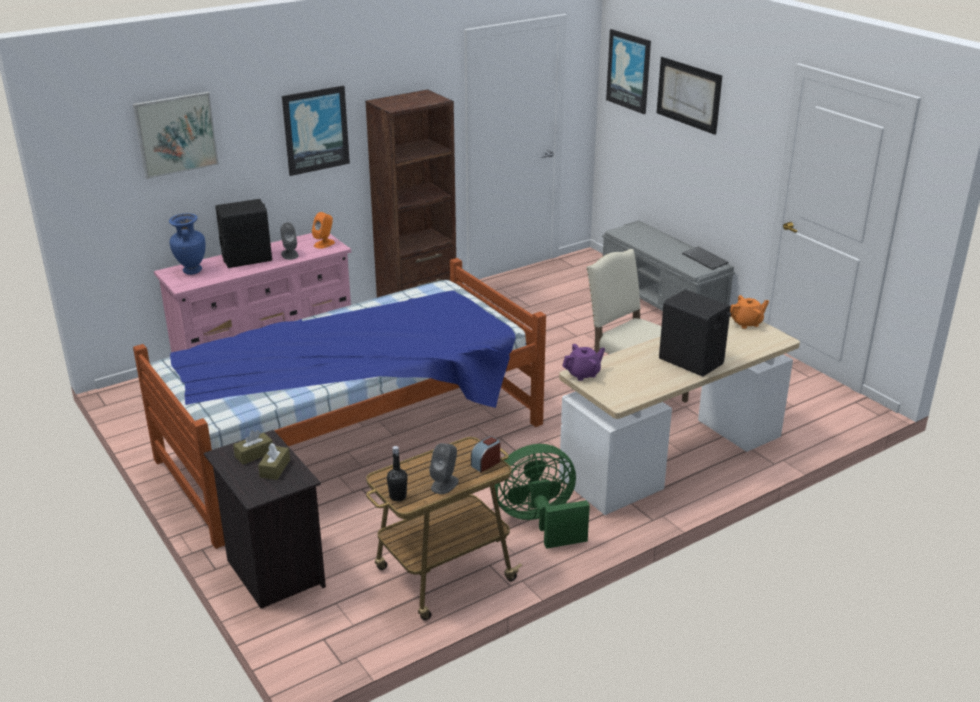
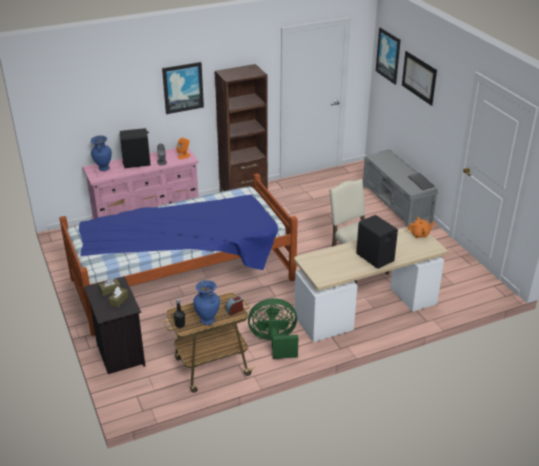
camera: 10 degrees right, 5 degrees up
(176, 134) = (97, 90): picture -> none
(445, 484) = (208, 320): grey speaker -> blue vase
(583, 374) = (307, 259): purple teapot -> none

